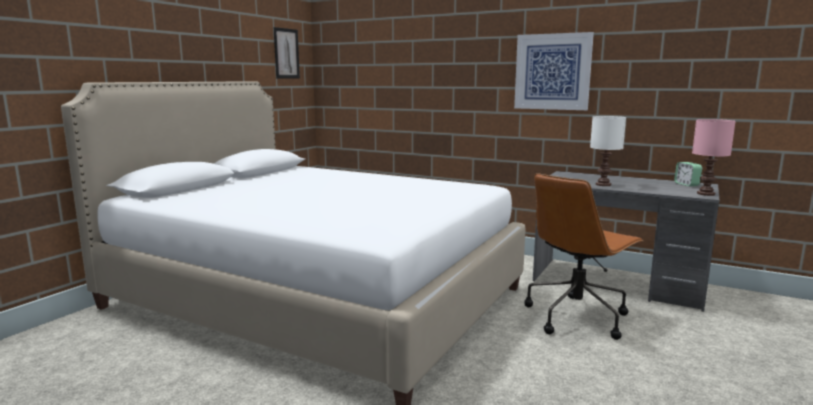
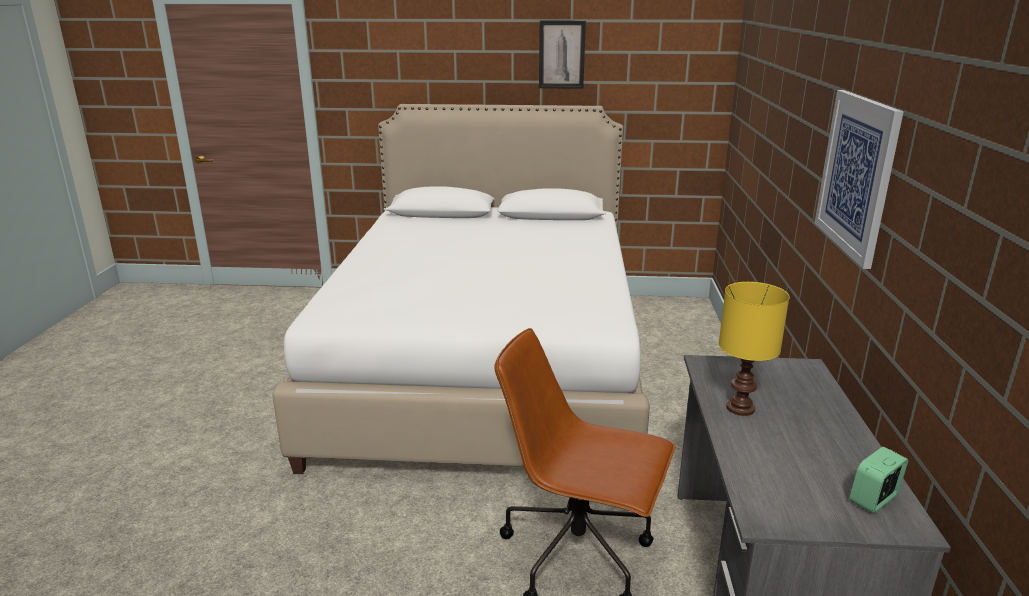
camera: 65 degrees right, 10 degrees up
(286, 53) = (677, 68): picture -> picture (561, 54)
(604, 184) = (741, 409): white table lamp -> yellow table lamp
(705, 194) = (786, 521): pink table lamp -> none

